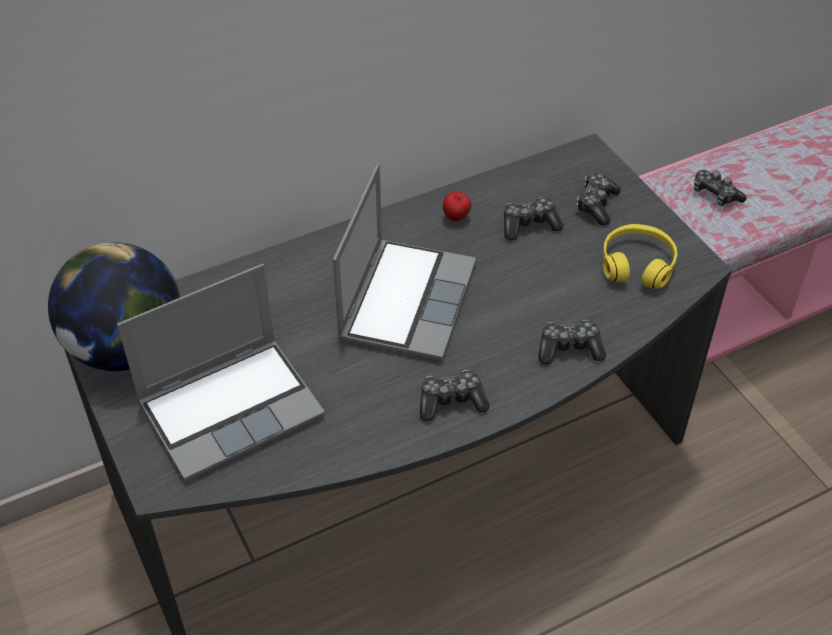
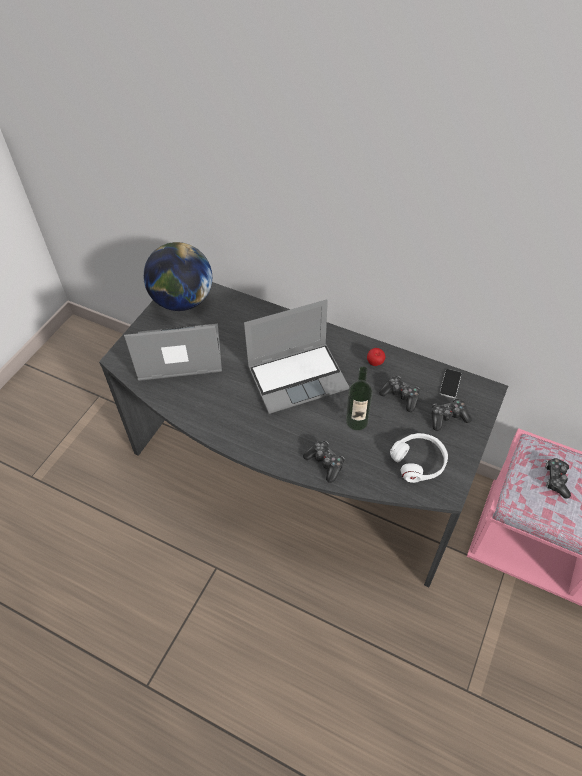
camera: 55 degrees right, 5 degrees up
(232, 408) = (178, 355): laptop -> laptop turned 150 degrees clockwise
(451, 402) = (247, 433): game controller -> none
(530, 284) = (357, 421): none -> bottle
(549, 174) = (450, 384): none -> phone
(637, 264) = (419, 461): yellow headphones -> white headphones

